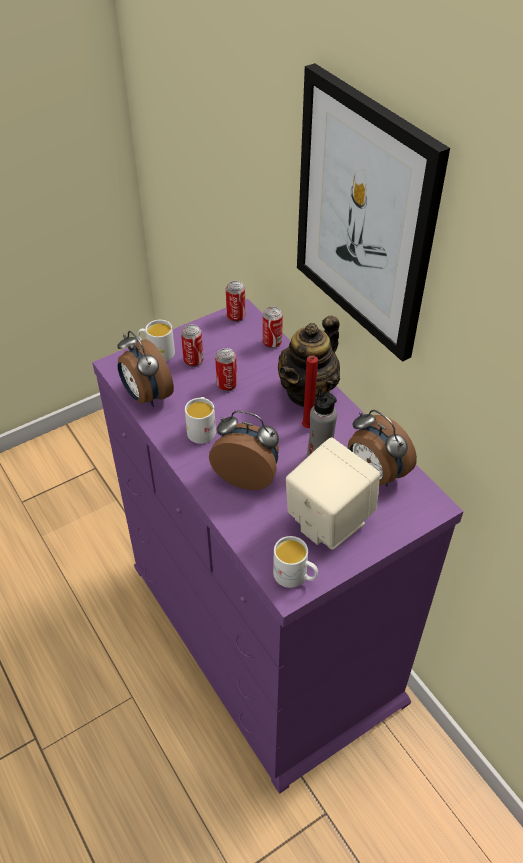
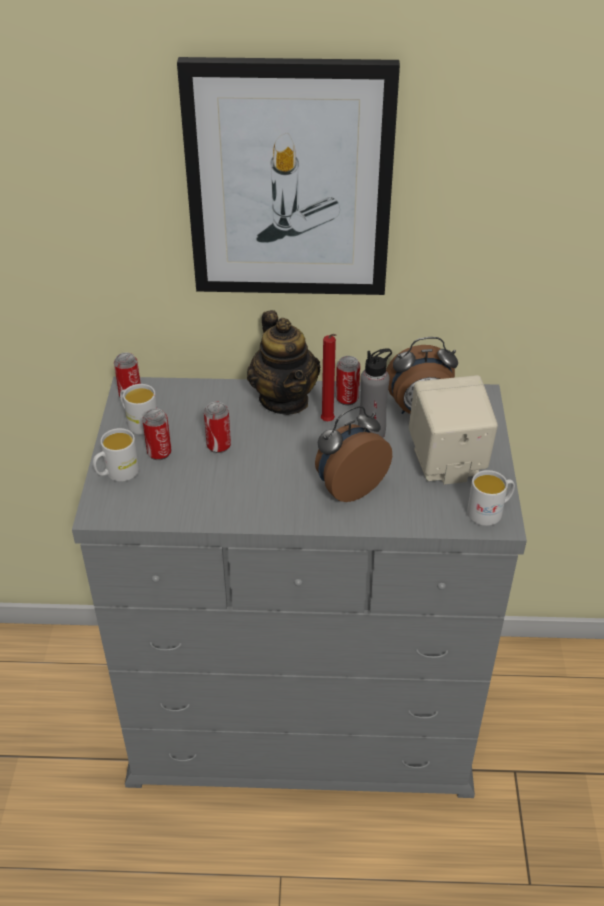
camera: 55 degrees left, 5 degrees down
(146, 396) = (172, 509): alarm clock -> none
(202, 429) = (260, 490): white mug -> white mug (139, 422)
(264, 632) = (303, 711): purple dresser -> grey dresser
(272, 342) = (195, 390): can -> can (347, 399)

